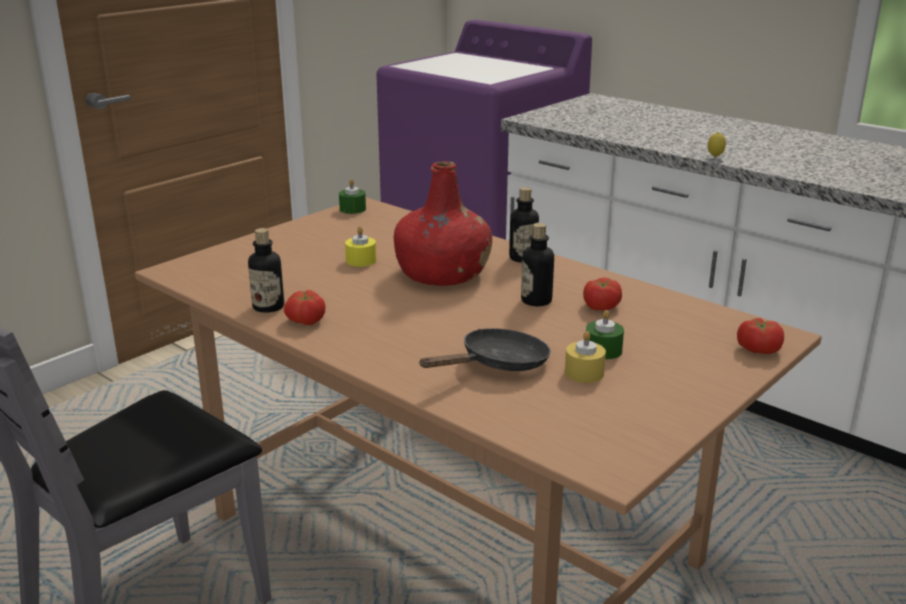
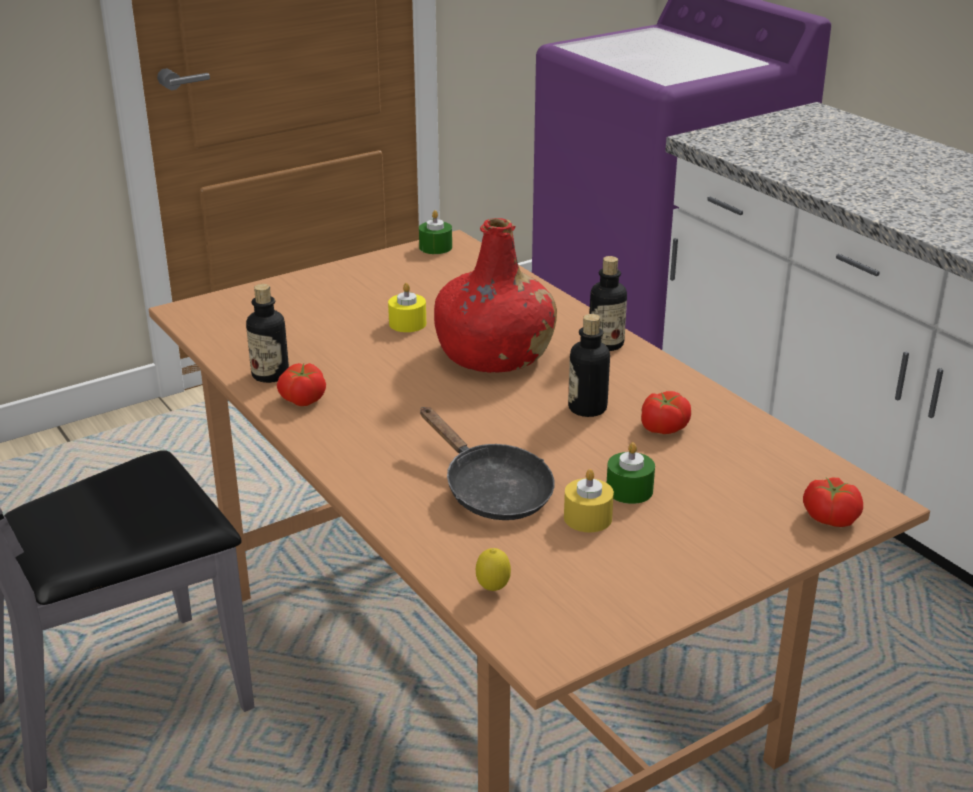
camera: 15 degrees right, 5 degrees up
(498, 364) = (491, 490): black frying pan -> black frying pan turned 75 degrees clockwise
(715, 157) = (918, 227): lemon -> lemon (493, 590)

